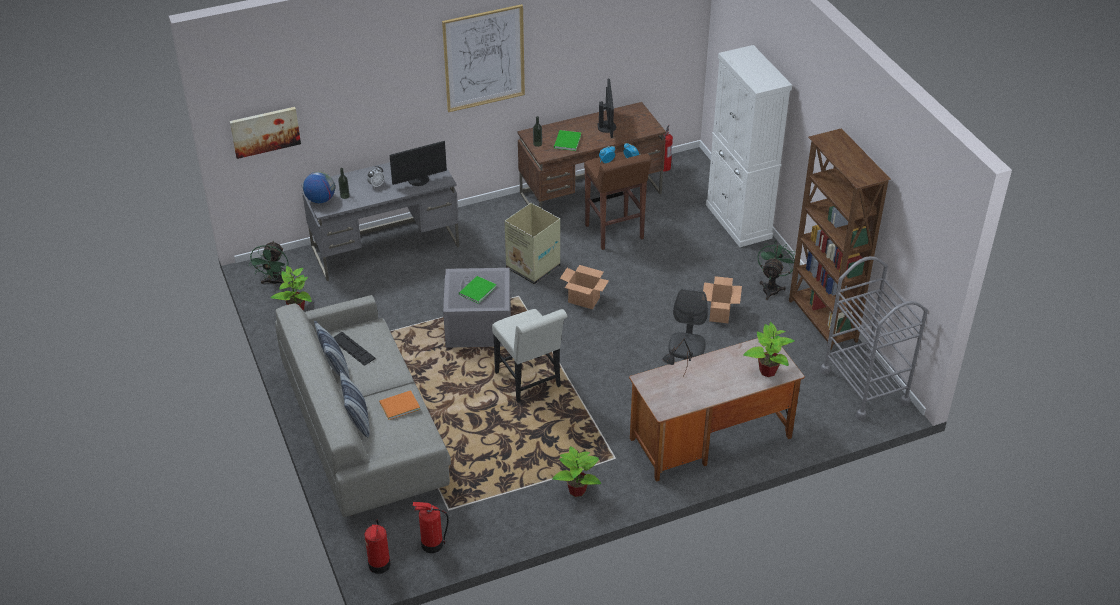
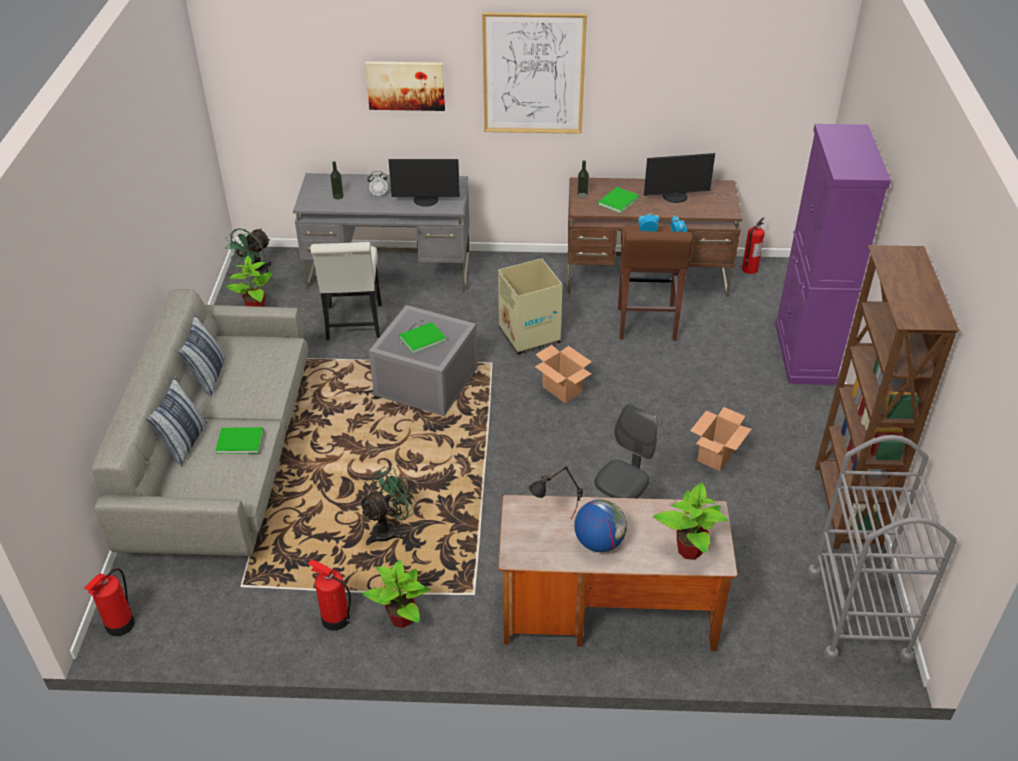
camera: 25 degrees right, 0 degrees up
(265, 131) = (265, 101): picture -> picture (405, 85)
(320, 200) = (311, 194): globe -> globe (599, 542)
(353, 348) = (242, 361): keyboard -> none
(398, 405) = (238, 440): orange book -> green book
(431, 544) = (192, 622): fire extinguisher -> fire extinguisher (335, 618)
(530, 382) = (437, 465): white chair -> white chair (354, 325)
(607, 126) = (675, 197): monitor -> monitor turned 60 degrees clockwise
(738, 221) = (804, 353): white cabinet -> purple cabinet
(772, 287) = (802, 444): green fan -> green fan (389, 530)

